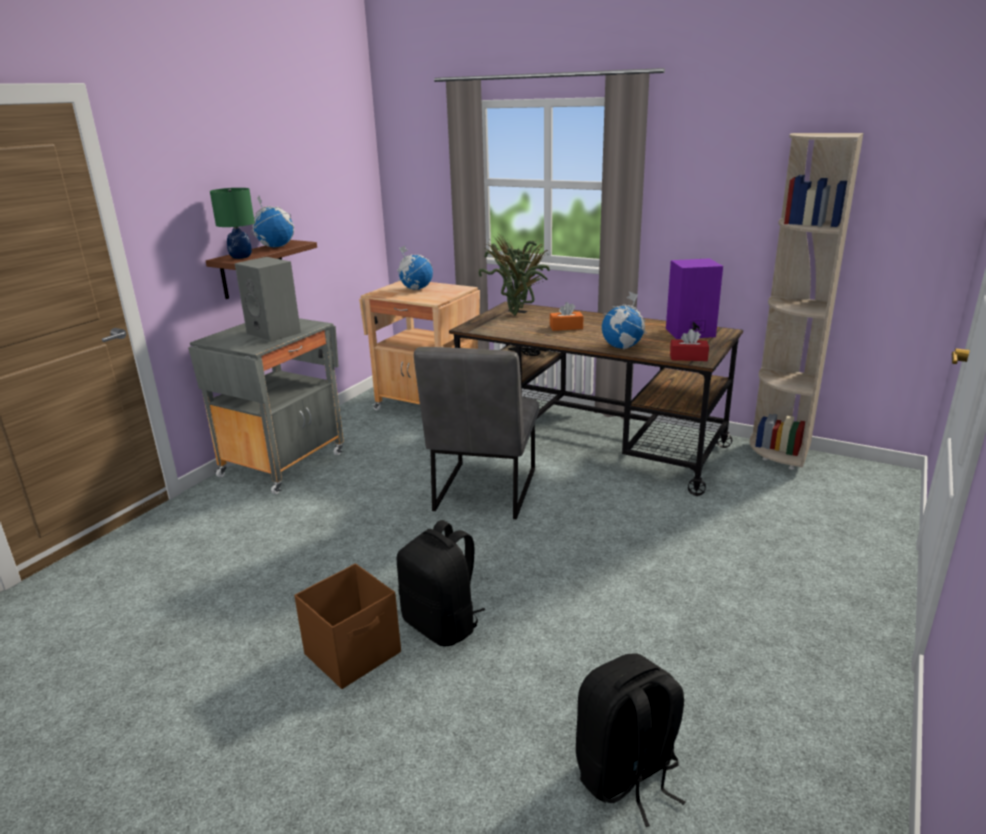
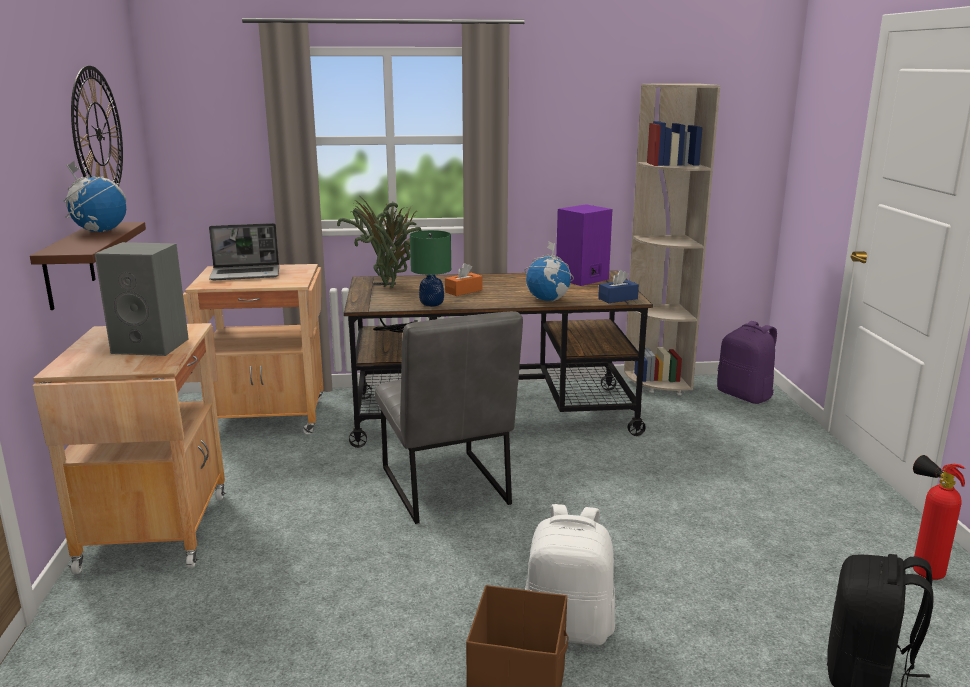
camera: 35 degrees left, 5 degrees down
(242, 257) = (83, 246): green table lamp -> green table lamp (432, 304)
(284, 463) = (156, 529): grey cart -> brown cart
(306, 174) = (98, 134): none -> wall clock
(416, 289) = (246, 274): globe -> laptop
(442, 625) = (569, 627): black backpack -> white backpack
(688, 357) = (618, 299): red tissue box -> blue tissue box
(825, 716) = (921, 570): none -> fire extinguisher
(866, 488) = (745, 395): none -> purple backpack

